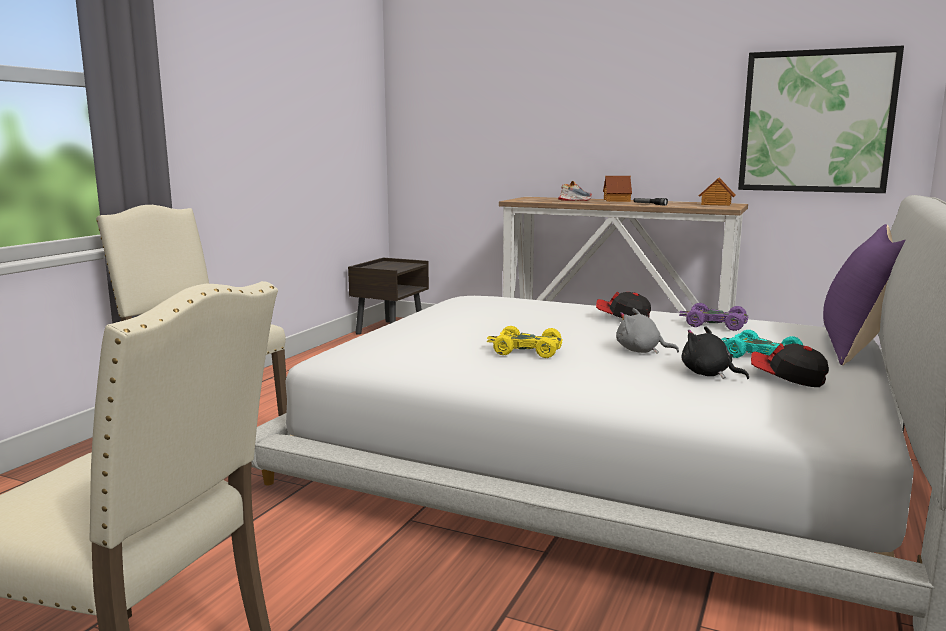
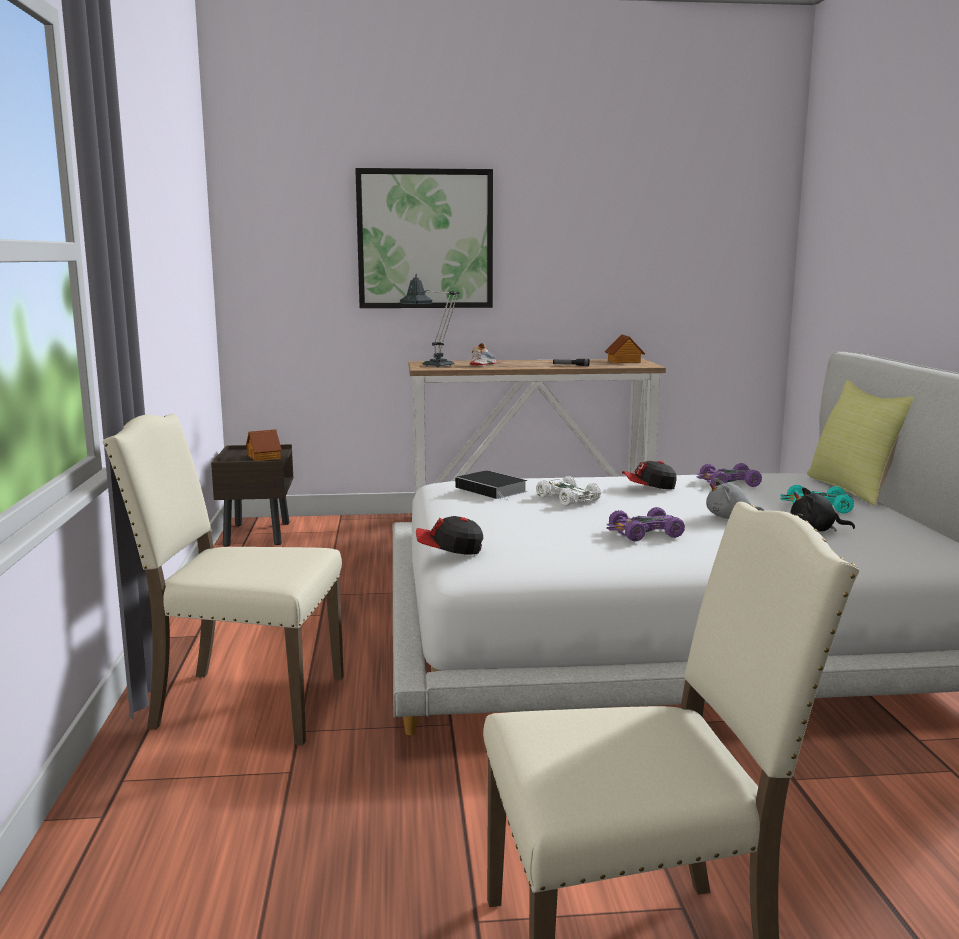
camera: 30 degrees left, 0 degrees up
(483, 303) = (493, 489): none -> book
(526, 317) = (566, 499): none -> white toy car
(526, 351) = (644, 533): yellow toy car -> purple toy car
(530, 199) = (433, 365): none -> table lamp
(617, 200) = (522, 361): toy house -> toy house (264, 457)
(787, 379) = (869, 524): cap -> cap (449, 550)
(816, 122) = (698, 279): picture -> picture (425, 239)
(857, 348) = (854, 489): purple pillow -> yellow pillow

